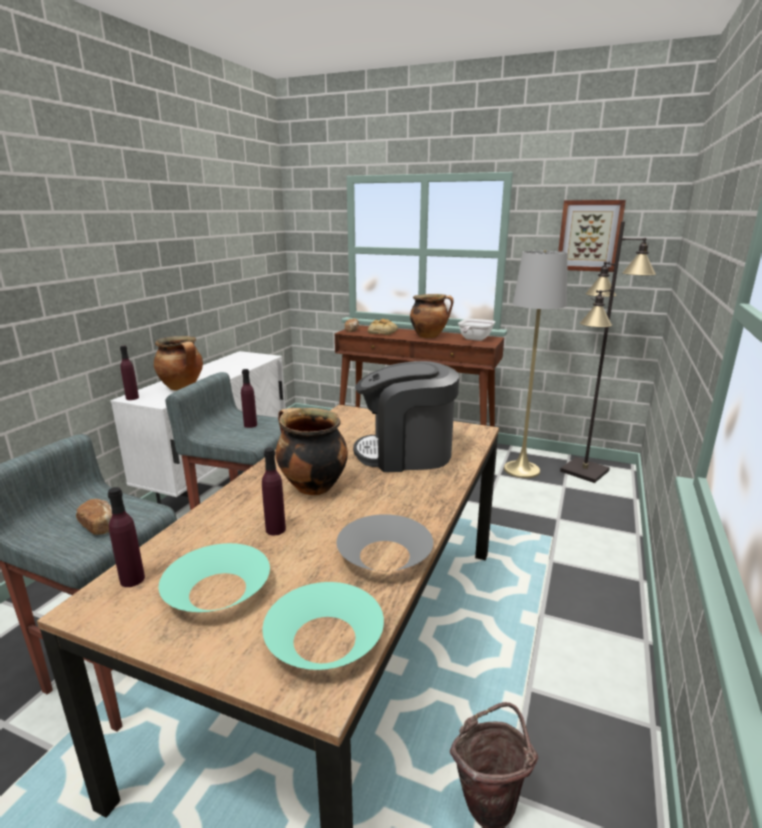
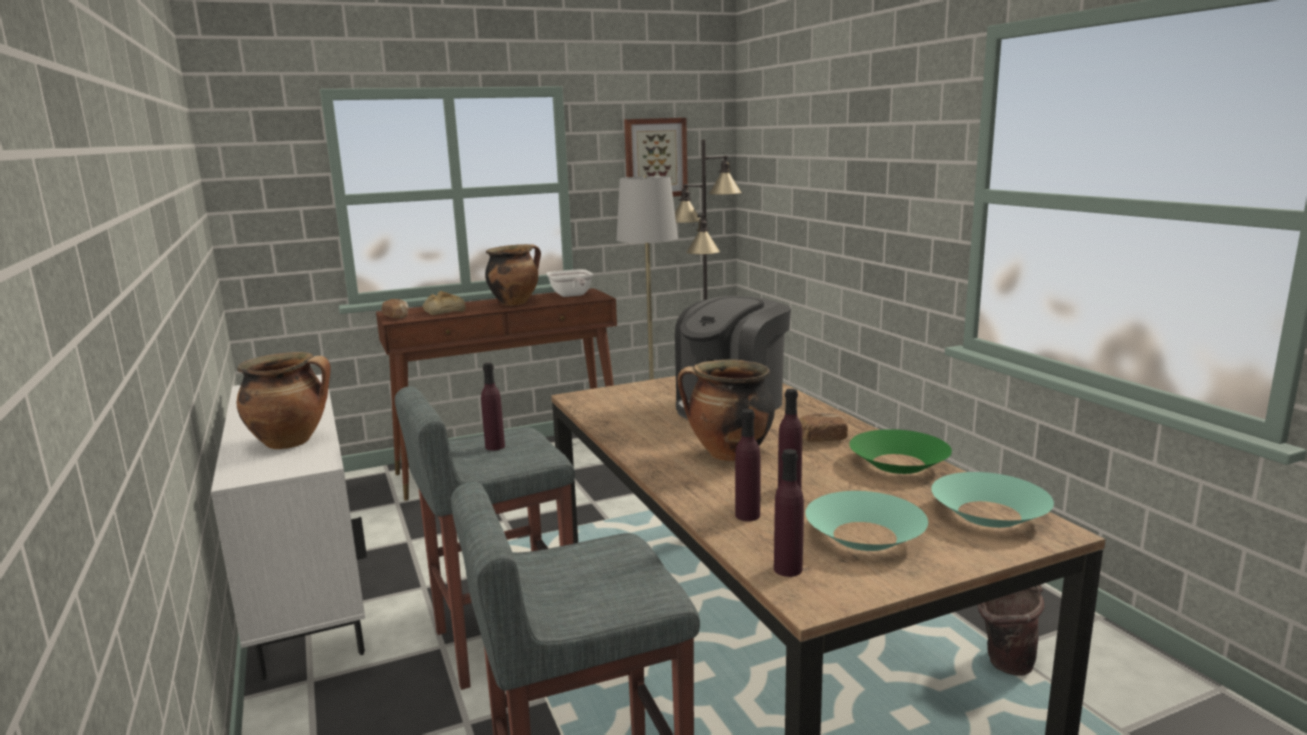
camera: 45 degrees left, 5 degrees down
(100, 526) = (613, 575): bread -> bread (821, 439)
(132, 398) = (245, 476): purple bottle -> purple bottle (747, 515)
(384, 555) = (898, 463): grey bowl -> green bowl

